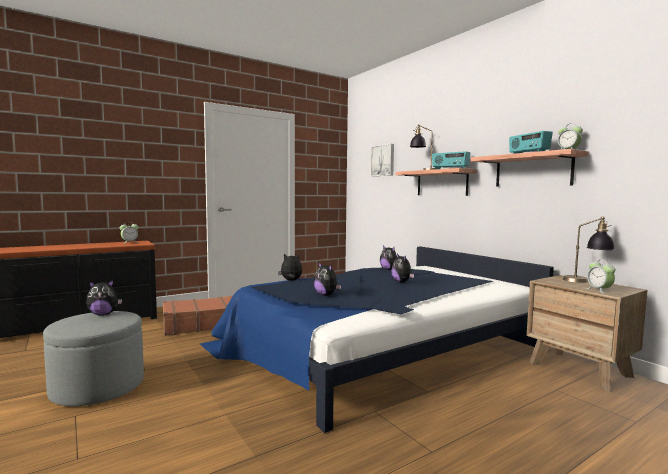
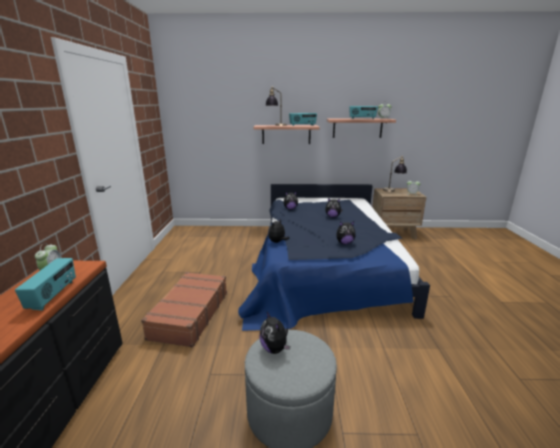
camera: 55 degrees left, 15 degrees up
(100, 246) = (53, 295): none -> radio
(103, 314) = (275, 348): plush toy -> plush toy turned 135 degrees clockwise
(383, 160) = (217, 112): picture -> none

